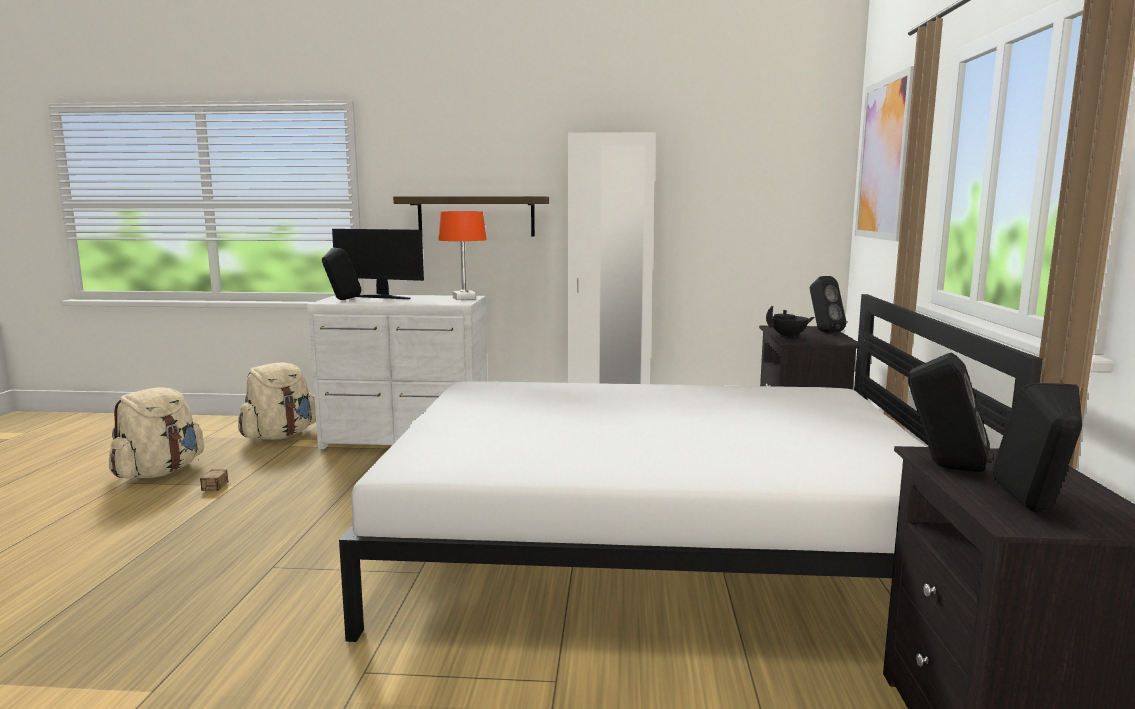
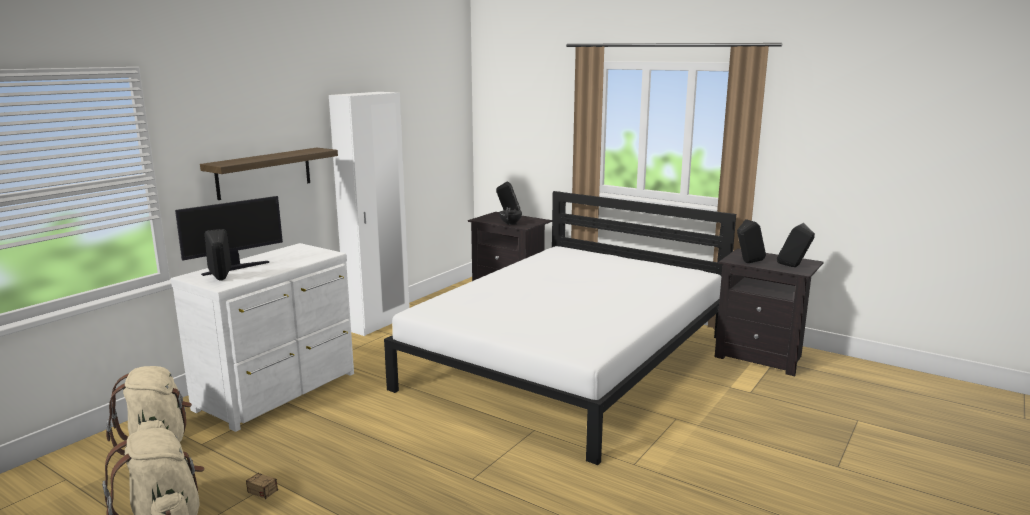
camera: 60 degrees left, 5 degrees up
(464, 298) = (304, 249): orange table lamp -> none
(885, 159) = (519, 107): picture -> none

